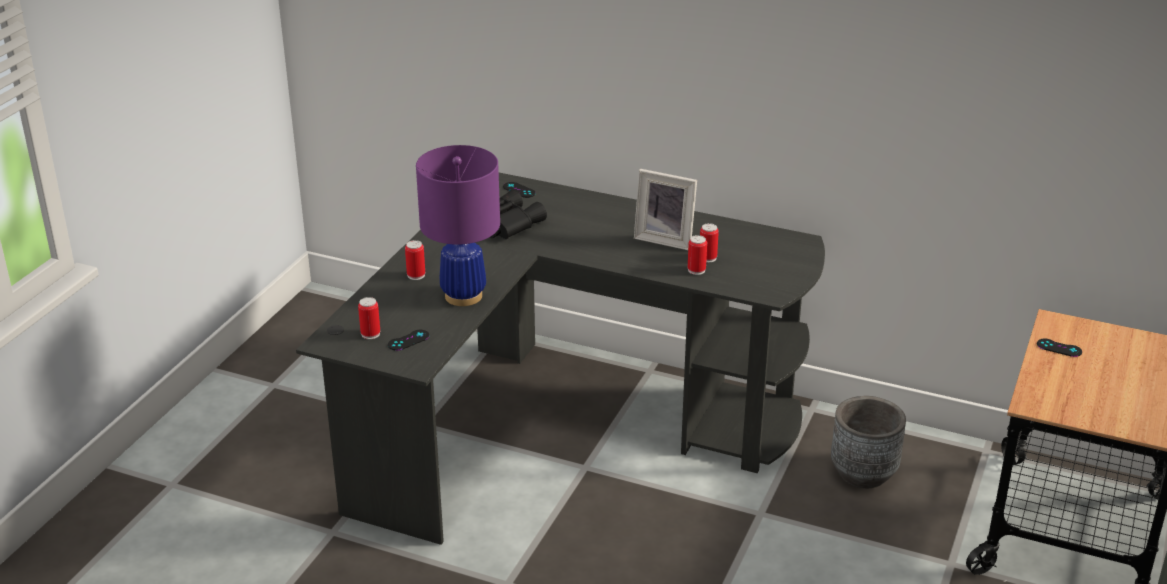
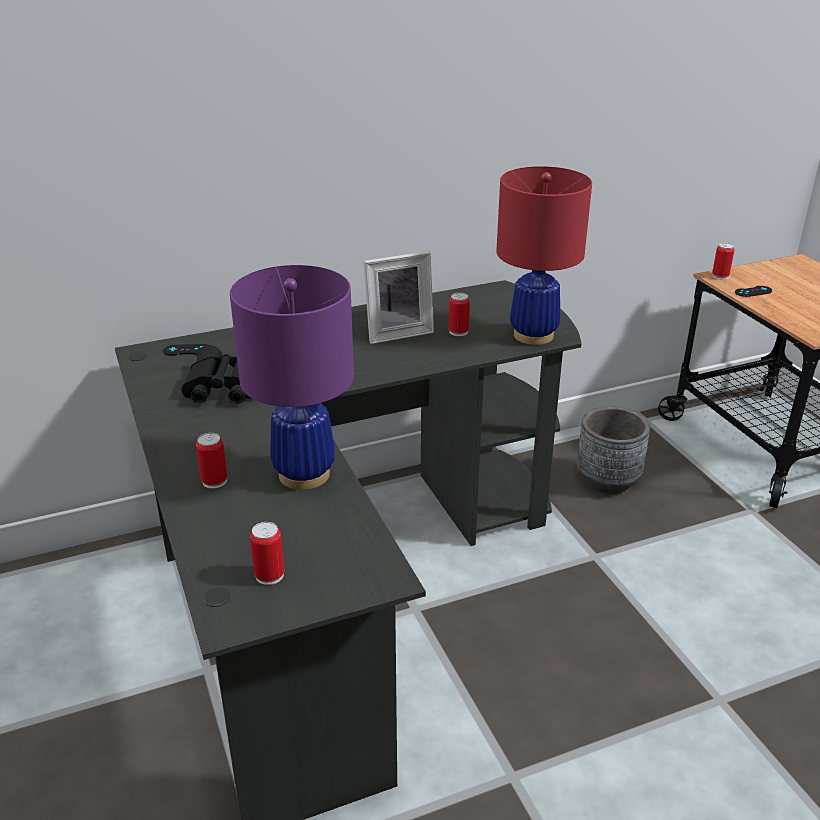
camera: 45 degrees left, 0 degrees up
(408, 340) = (326, 555): black game controller -> none
(696, 270) = (468, 345): can -> can (720, 276)
(755, 285) = (533, 335): none -> red table lamp

